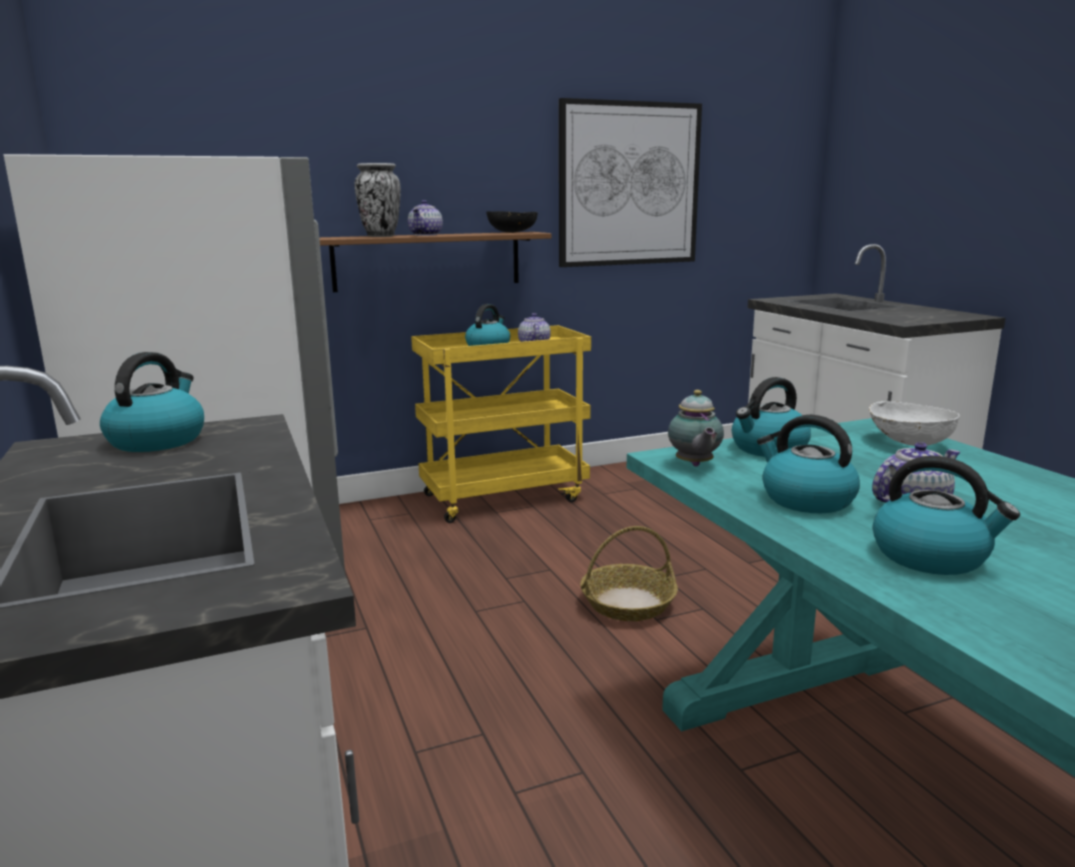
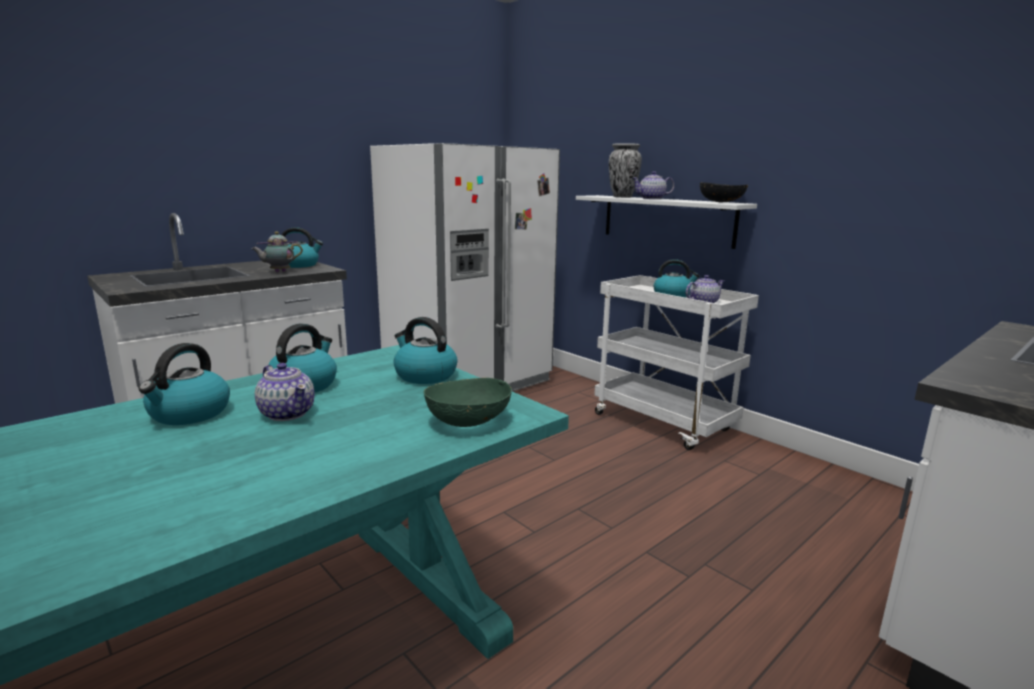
camera: 70 degrees right, 0 degrees up
(428, 261) = (666, 220): brown shelf -> white shelf
(504, 497) = (665, 423): yellow cart -> white cart
(628, 603) = (522, 497): basket -> none
(629, 185) = (876, 159): picture -> none
(694, 465) = (376, 358): teapot -> teapot (278, 272)
(908, 443) = (468, 421): white bowl -> green bowl

